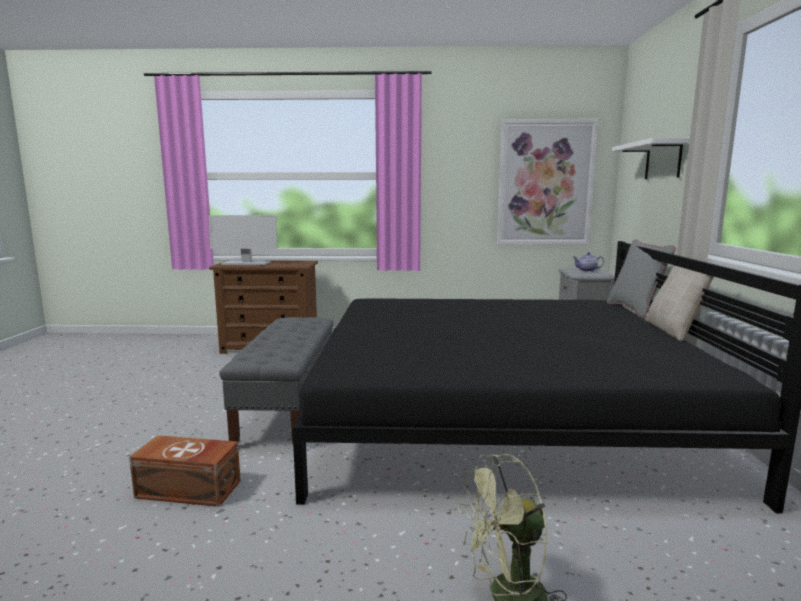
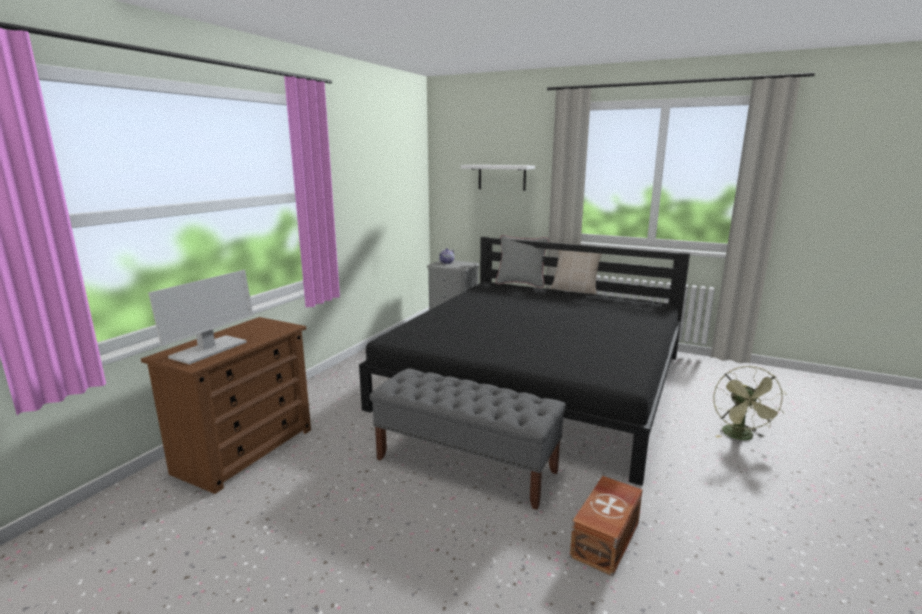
camera: 65 degrees left, 5 degrees up
(545, 183) = (397, 193): picture -> none

